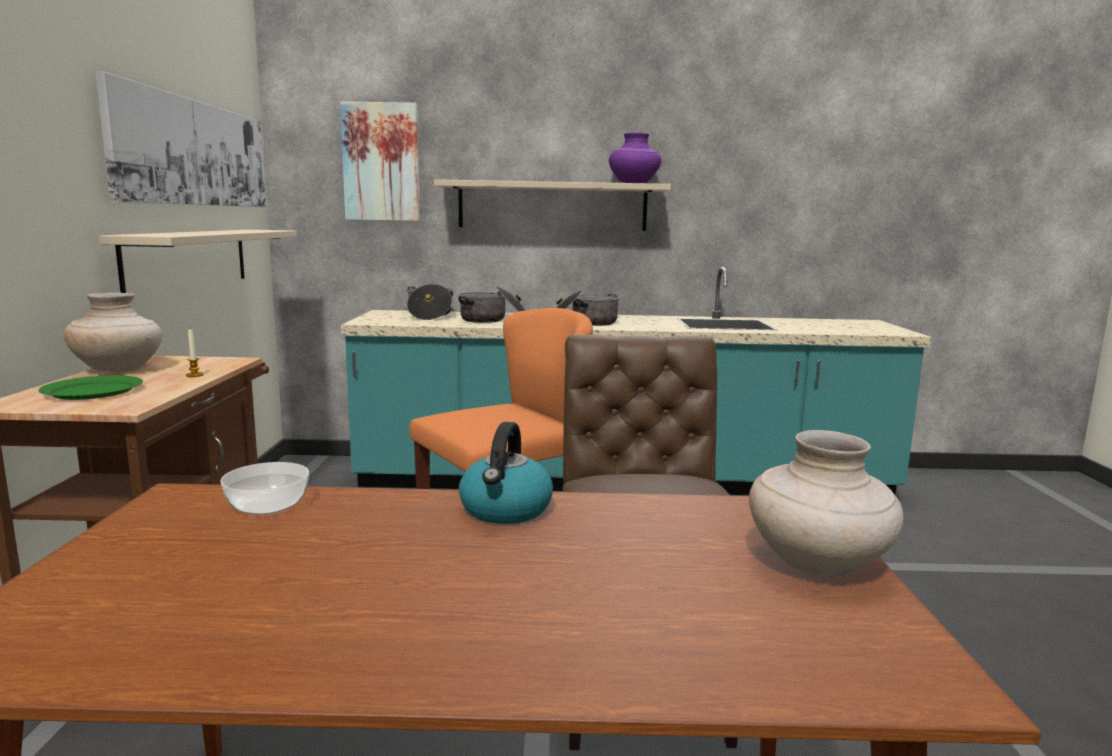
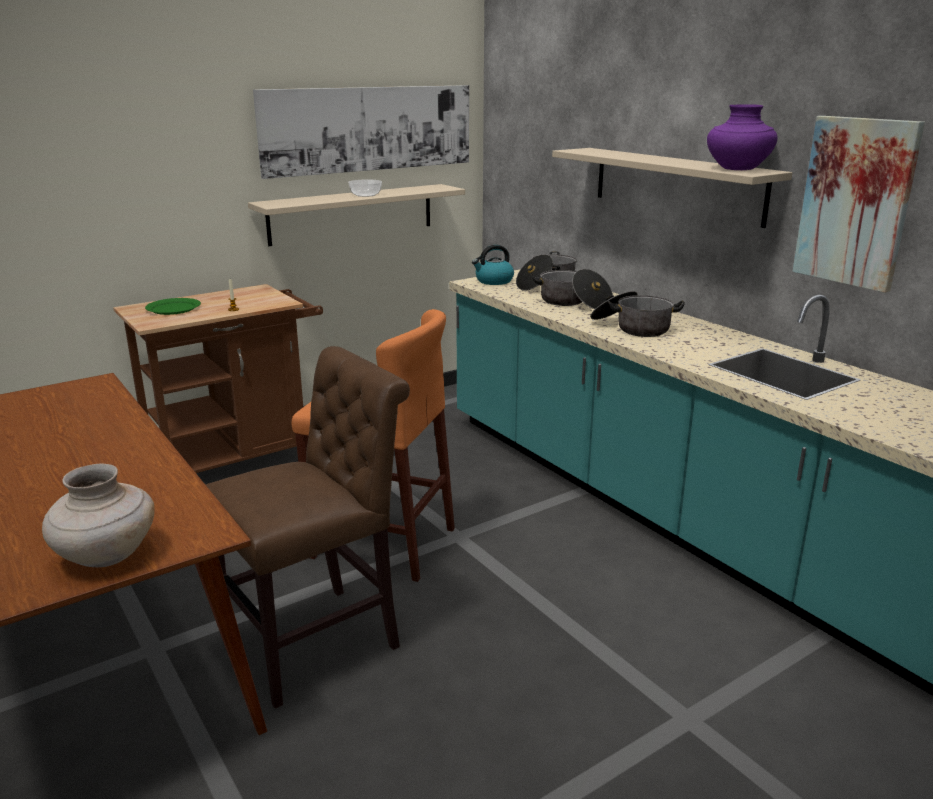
camera: 55 degrees right, 10 degrees up
(119, 370) = (225, 295): beige vase -> none
(266, 505) = (97, 402): bowl -> bowl (365, 195)
(381, 162) = (549, 124): picture -> picture (855, 202)
(506, 510) = (134, 451): kettle -> kettle (493, 281)

